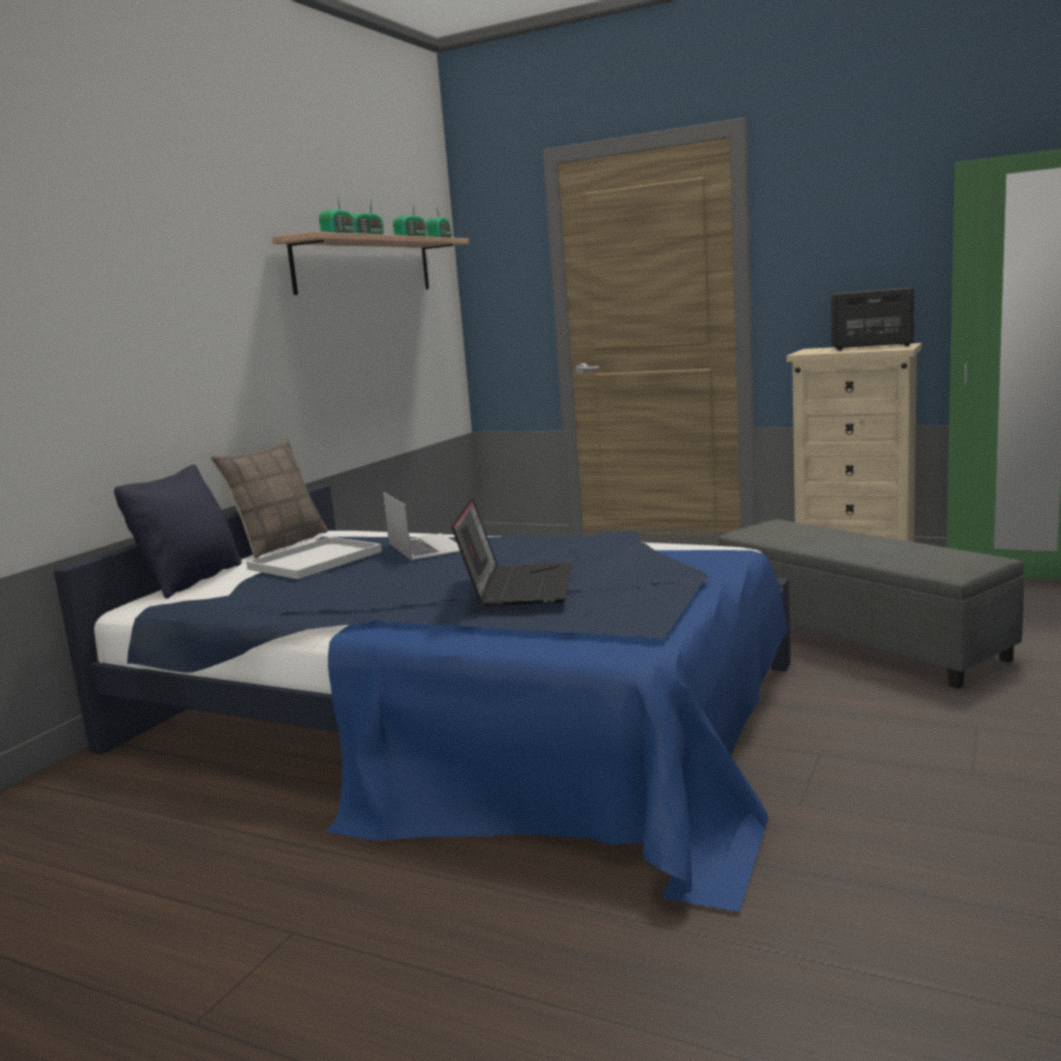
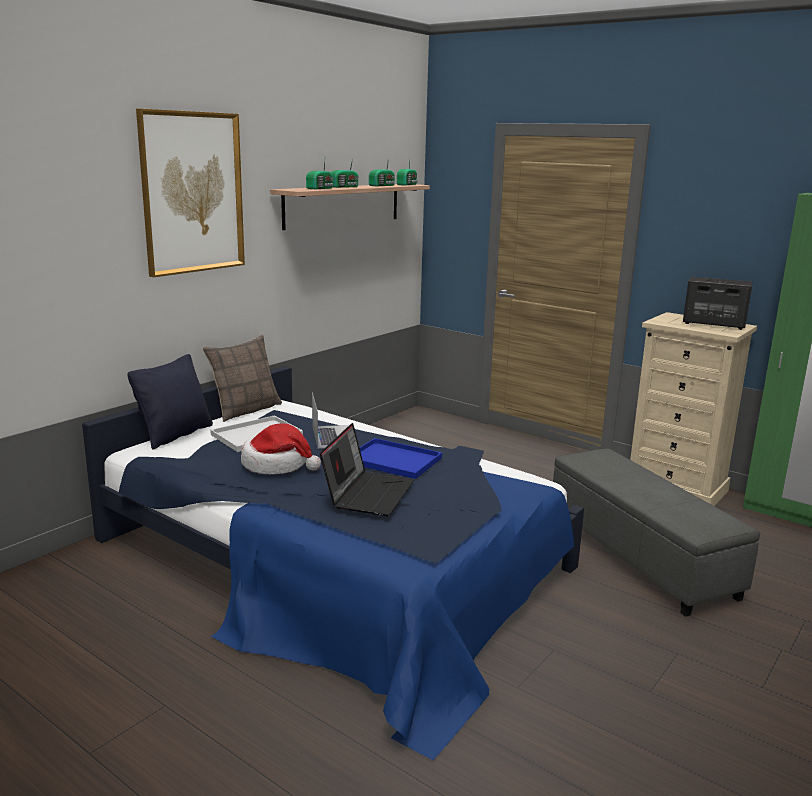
camera: 10 degrees right, 5 degrees up
(172, 234) = (192, 193): none -> picture
(365, 581) = (277, 464): none -> hat
(523, 554) = (391, 460): none -> blue tray

